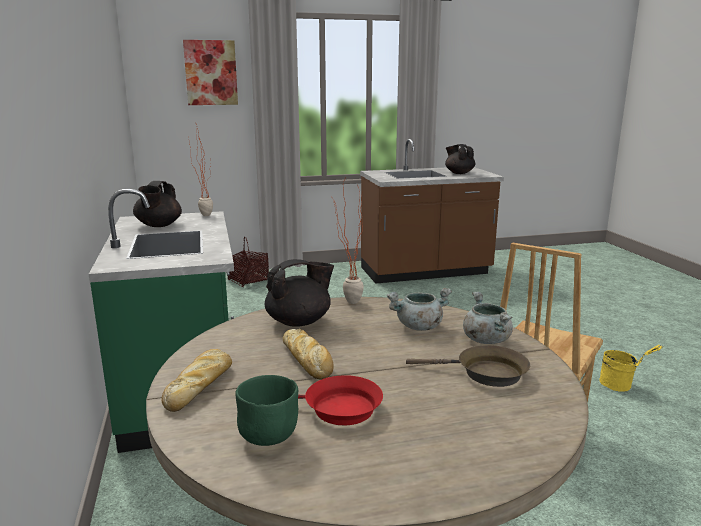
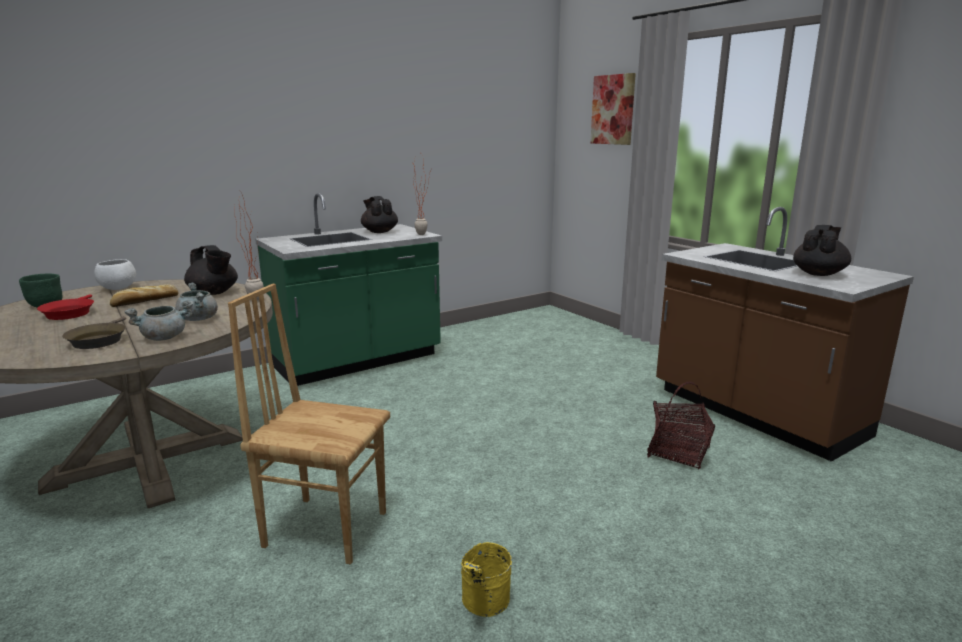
camera: 70 degrees right, 0 degrees up
(158, 225) = (379, 232): black teapot -> black teapot turned 75 degrees clockwise
(200, 385) = (118, 289): bread -> white bowl
(248, 280) = (588, 335): basket -> basket (678, 453)

